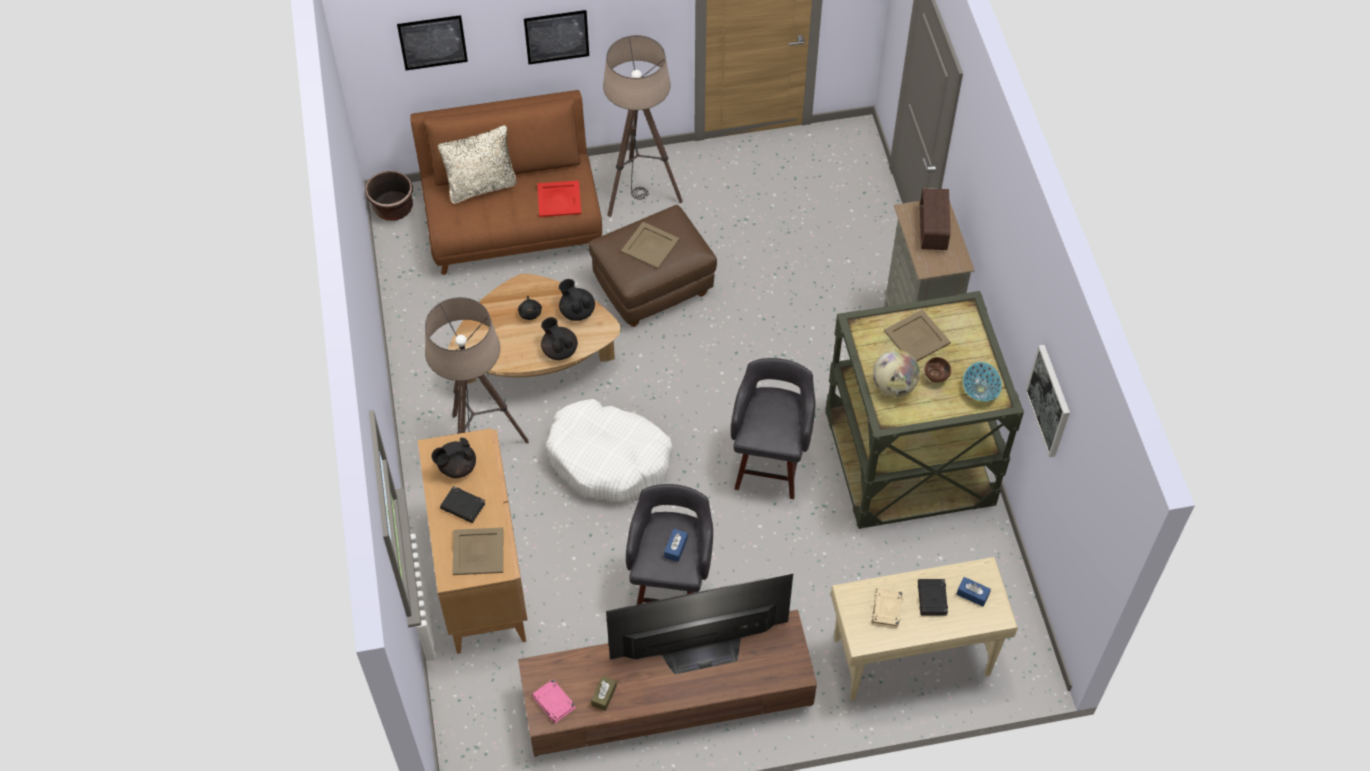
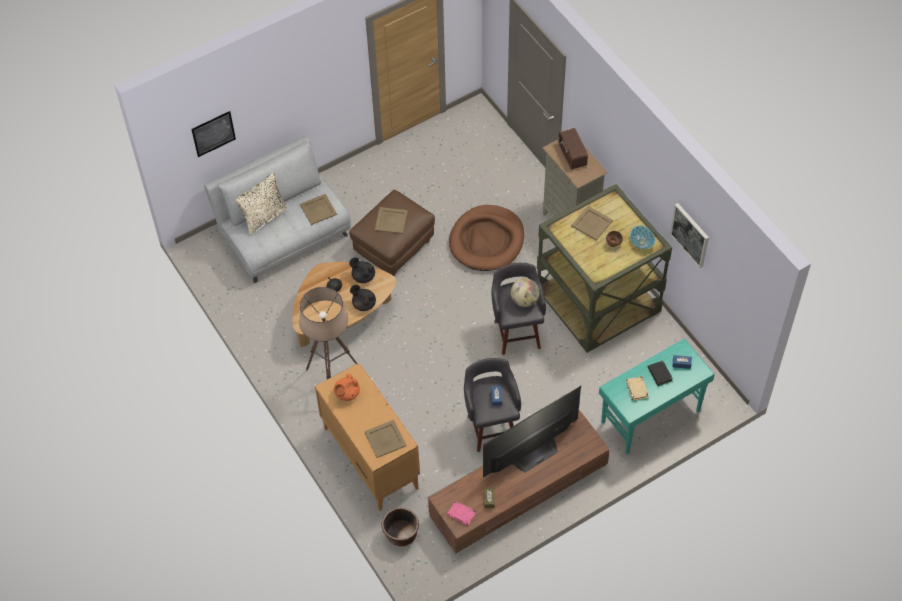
camera: 20 degrees left, 0 degrees up
(393, 208) = (201, 250): brown planter -> brown planter (401, 534)
(456, 467) = (346, 394): black teapot -> orange teapot
(463, 506) = (363, 415): black book -> none
(512, 220) = (283, 233): brown sofa -> grey sofa
(556, 37) = (288, 105): picture -> none
(558, 199) = (318, 209): red tray -> beige tray
(609, 459) = (417, 363): white dog bed -> none
(640, 192) = (357, 189): floor lamp -> none
(786, 320) = (487, 240): none -> brown dog bed
(893, 386) = (591, 257): globe -> globe (524, 300)
(910, 658) = (650, 417): beige console table -> turquoise console table

